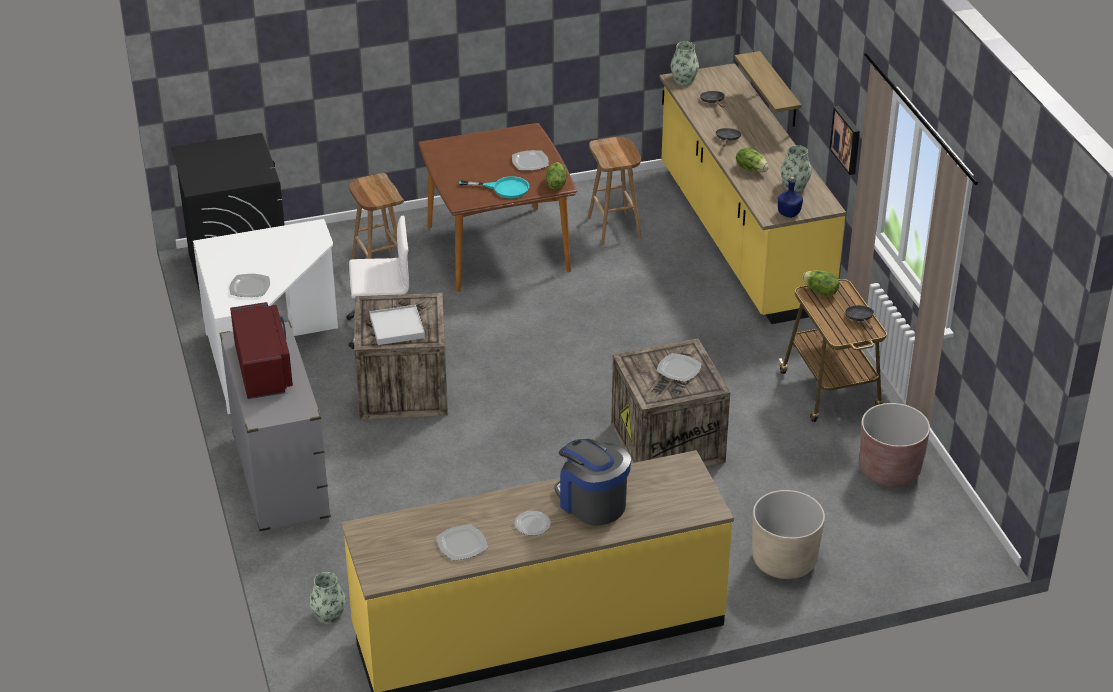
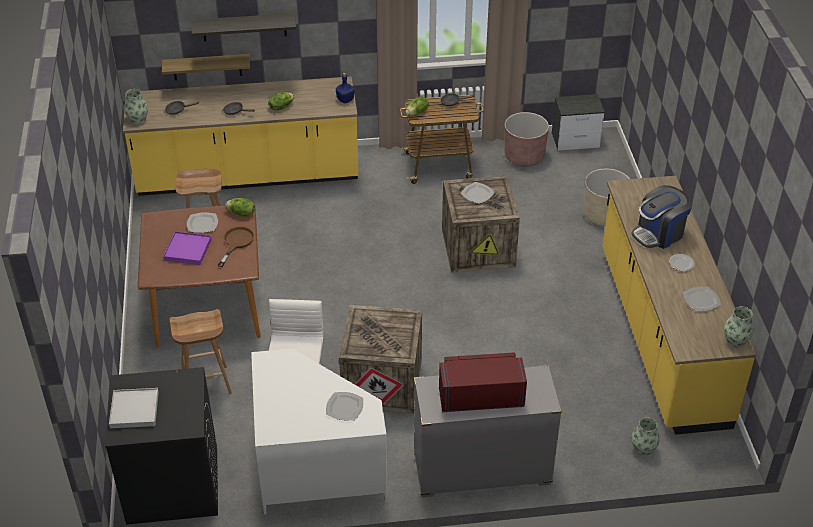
camera: 80 degrees left, 5 degrees up
(397, 327) = (390, 335): white tray -> white tray (134, 410)
(483, 160) = (187, 250): none -> purple tray
(504, 188) = (236, 243): turquoise frying pan -> brown frying pan
(794, 186) = (311, 92): vase -> vase (735, 340)
(803, 68) = (244, 27): none -> shelf
(847, 139) = (331, 33): picture -> none
(955, 522) = (576, 141): none -> nightstand

